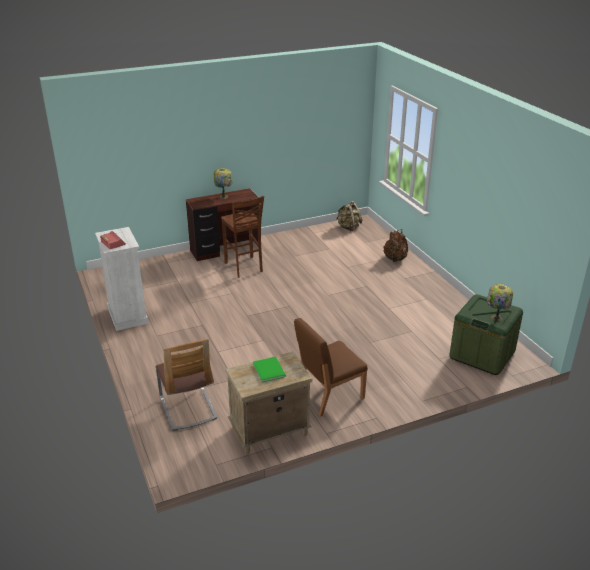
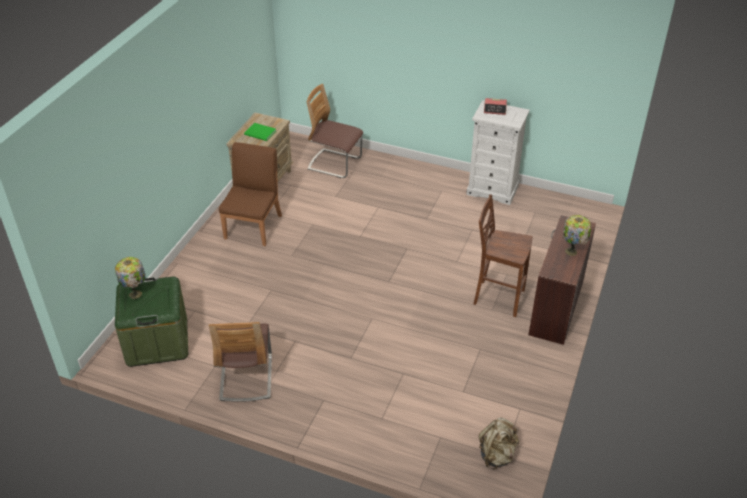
camera: 135 degrees right, 10 degrees up
(395, 259) = (369, 429): brown backpack -> none
(438, 307) = (246, 377): none -> chair

